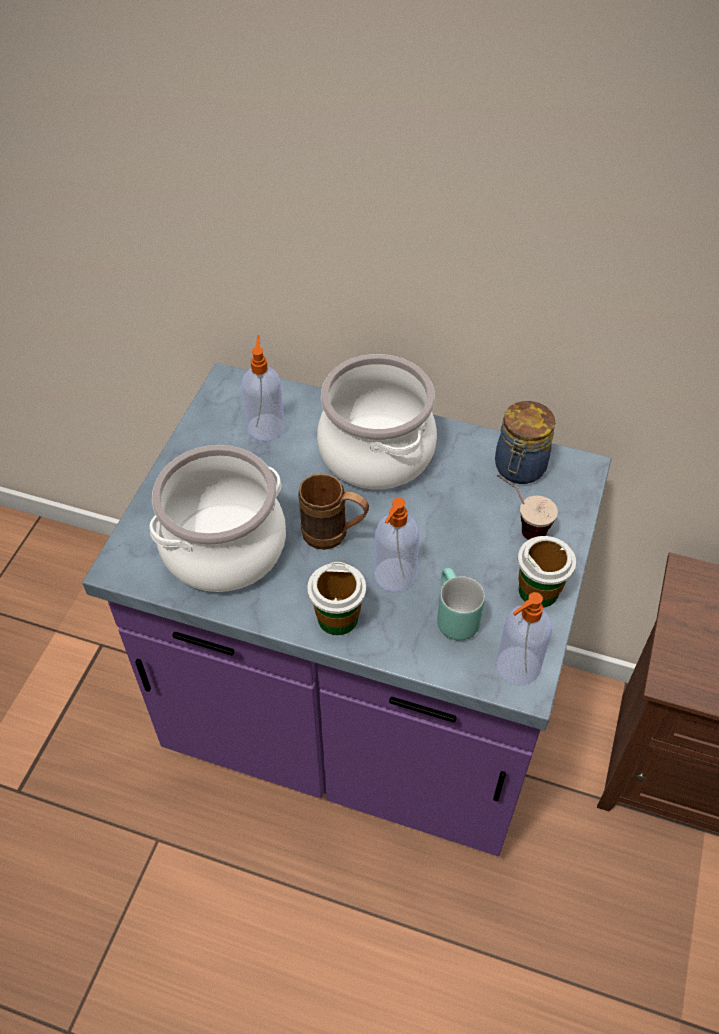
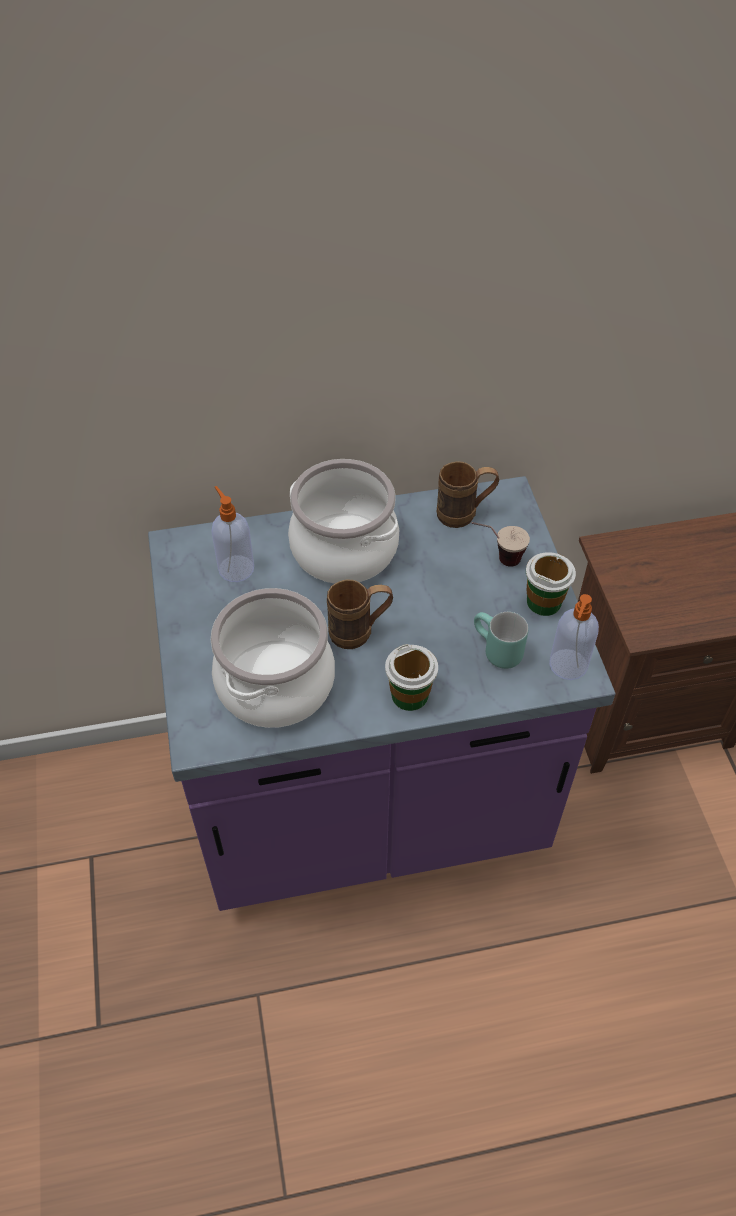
camera: 30 degrees left, 0 degrees up
(394, 576) = (430, 642): soap dispenser -> none
(519, 469) = (465, 514): jar -> brown mug

